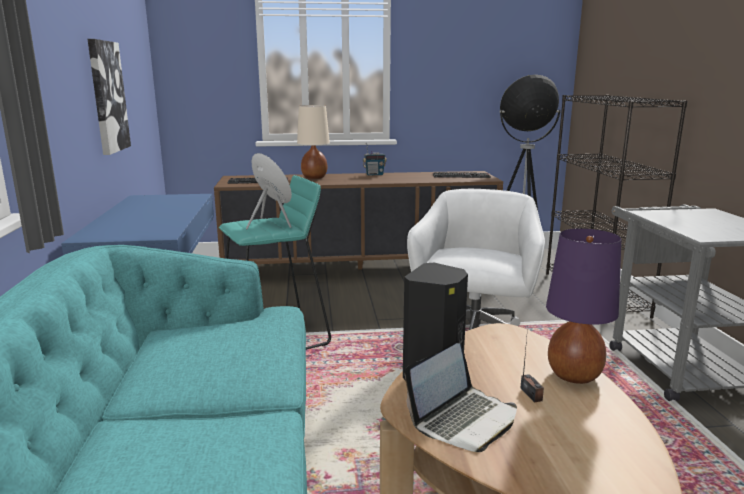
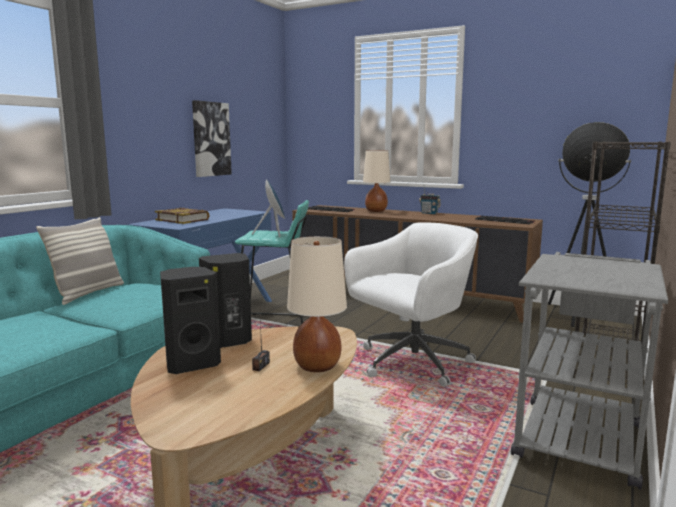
camera: 35 degrees right, 5 degrees down
(130, 222) = (182, 220): none -> book
(132, 368) = (88, 293): none -> pillow
(464, 420) = (191, 364): laptop -> black speaker
(574, 375) = (317, 367): purple table lamp -> beige table lamp

